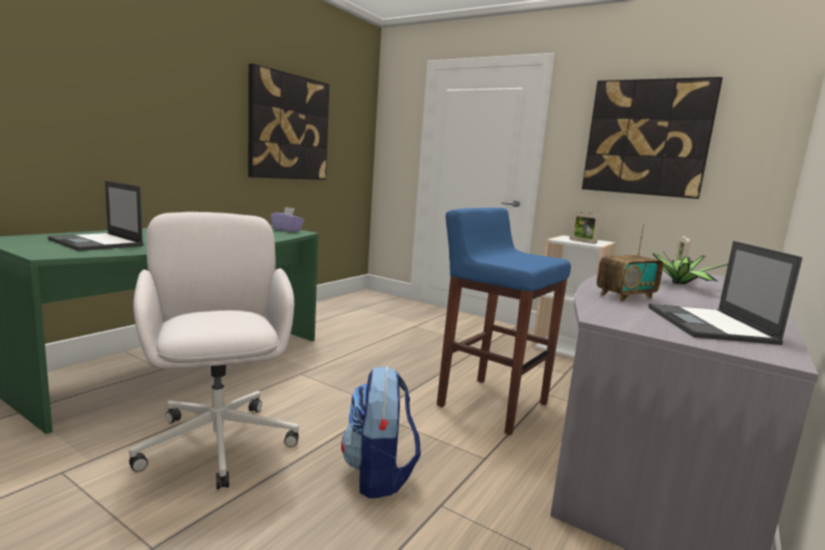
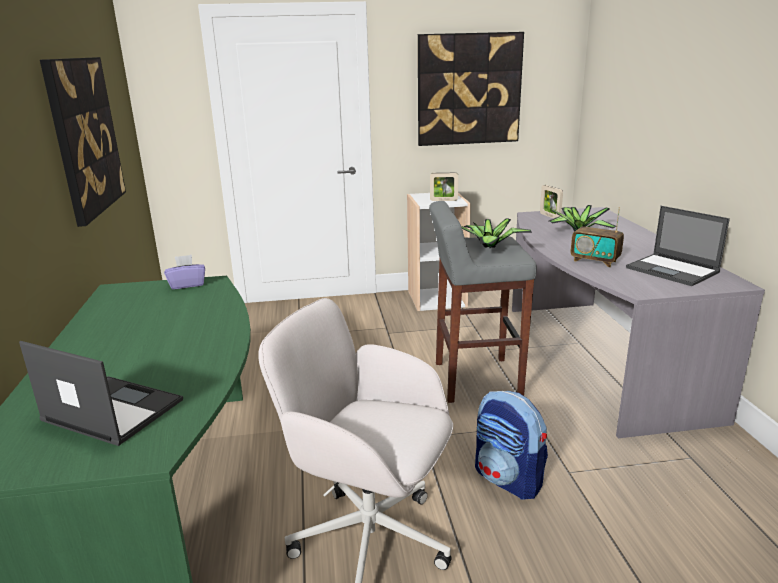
camera: 40 degrees left, 10 degrees up
(97, 243) = (111, 410): laptop -> laptop turned 150 degrees counterclockwise
(491, 404) = (475, 380): blue stool -> grey stool
(521, 257) = (491, 247): none -> potted plant
(625, 296) = (595, 261): radio -> radio turned 105 degrees clockwise

